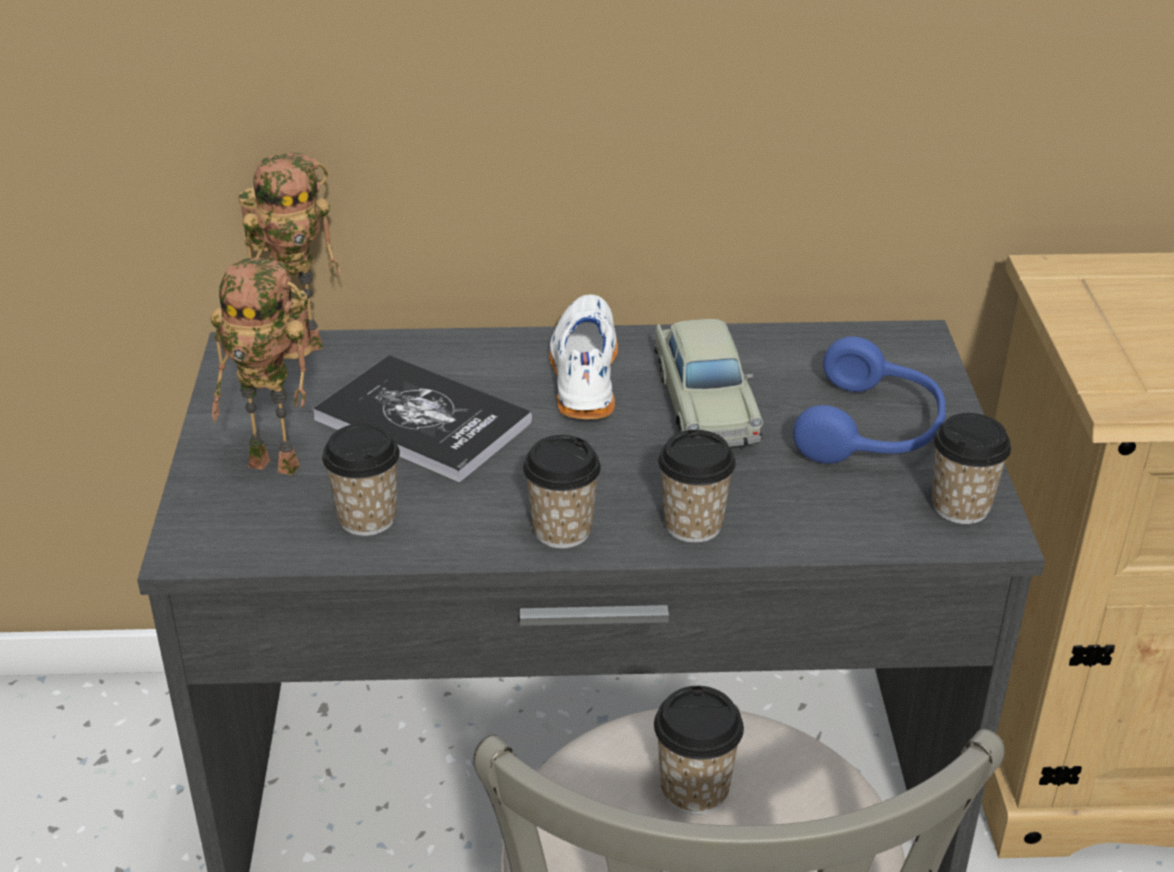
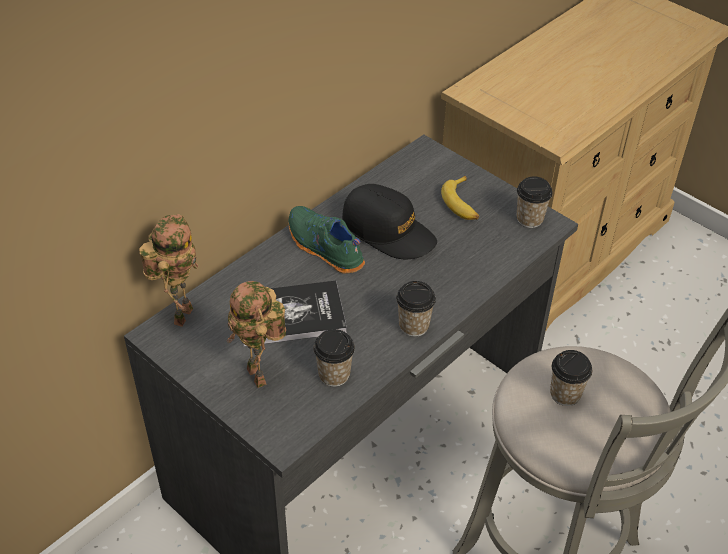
camera: 45 degrees left, 10 degrees up
(280, 463) = (260, 376): toy robot -> toy robot turned 90 degrees clockwise
(582, 374) = (324, 248): white shoe -> green shoe
(693, 525) = (455, 289): cup -> none
(704, 403) = (388, 231): beige toy car -> black cap
(873, 430) = (462, 204): blue headphones -> banana

